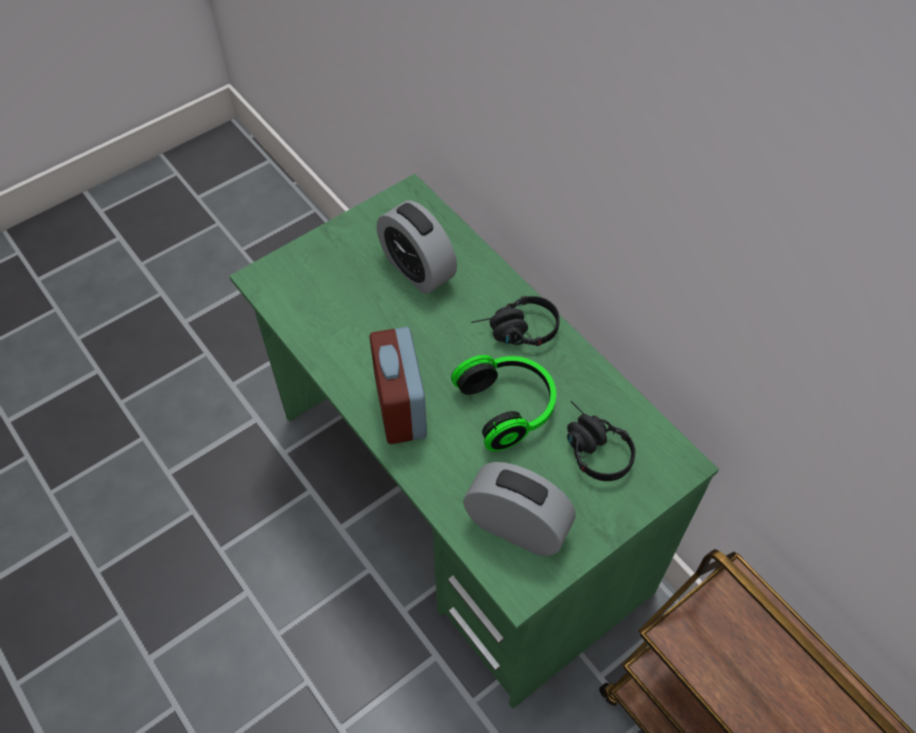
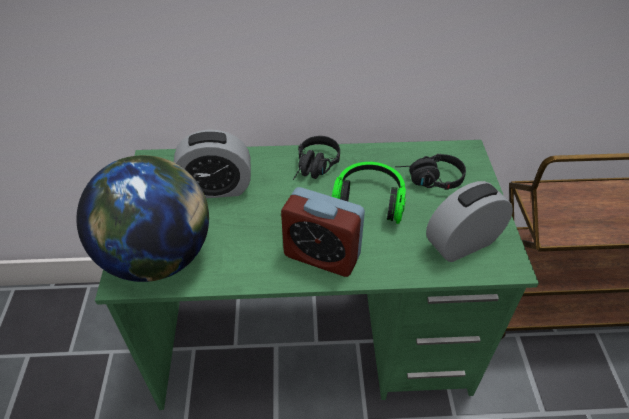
camera: 55 degrees left, 10 degrees down
(303, 285) = (159, 256): none -> globe

